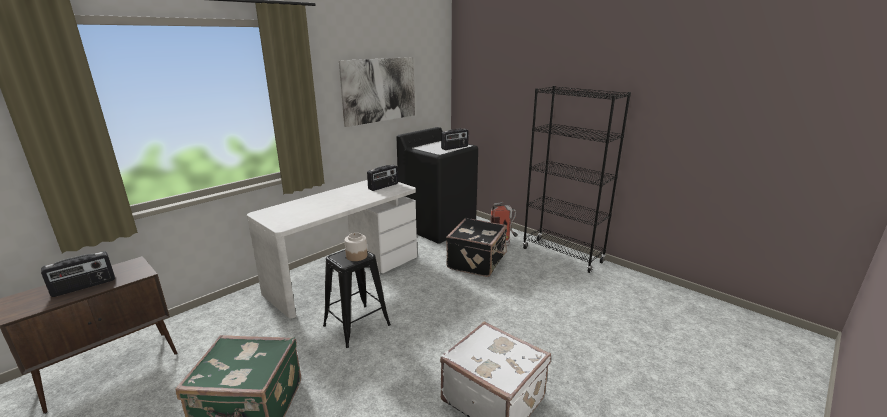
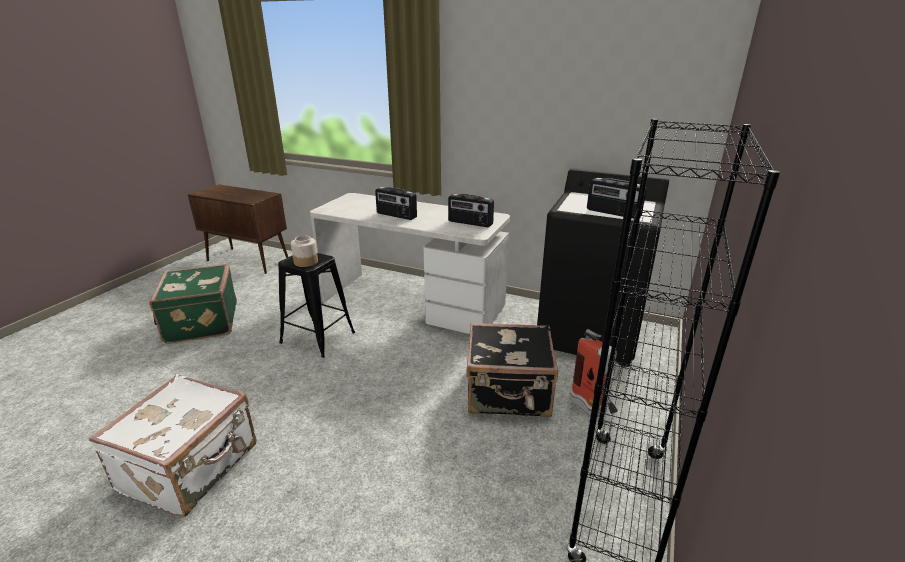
camera: 70 degrees right, 5 degrees up
(84, 286) = (233, 194): radio -> radio (396, 215)
(379, 90) = (553, 92): picture -> none

